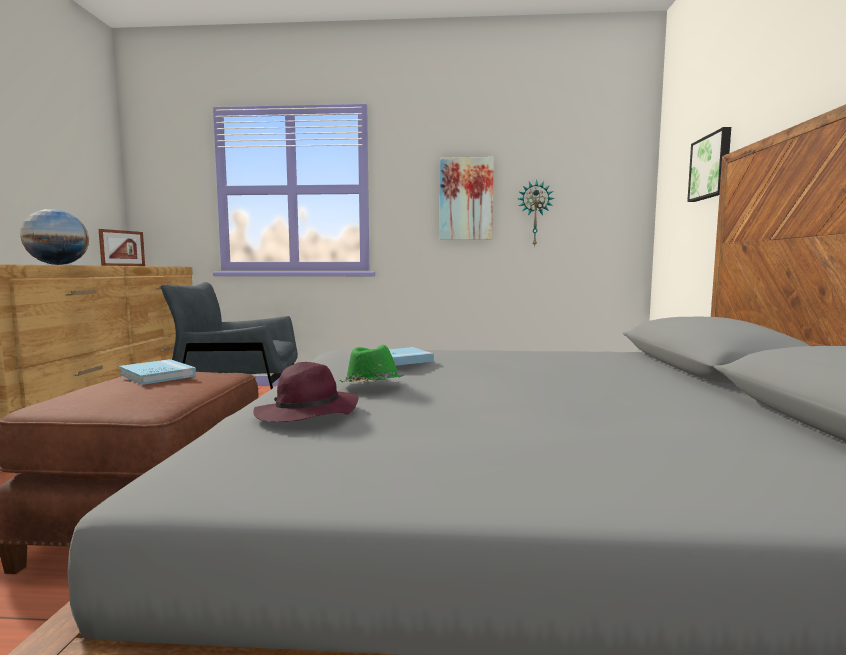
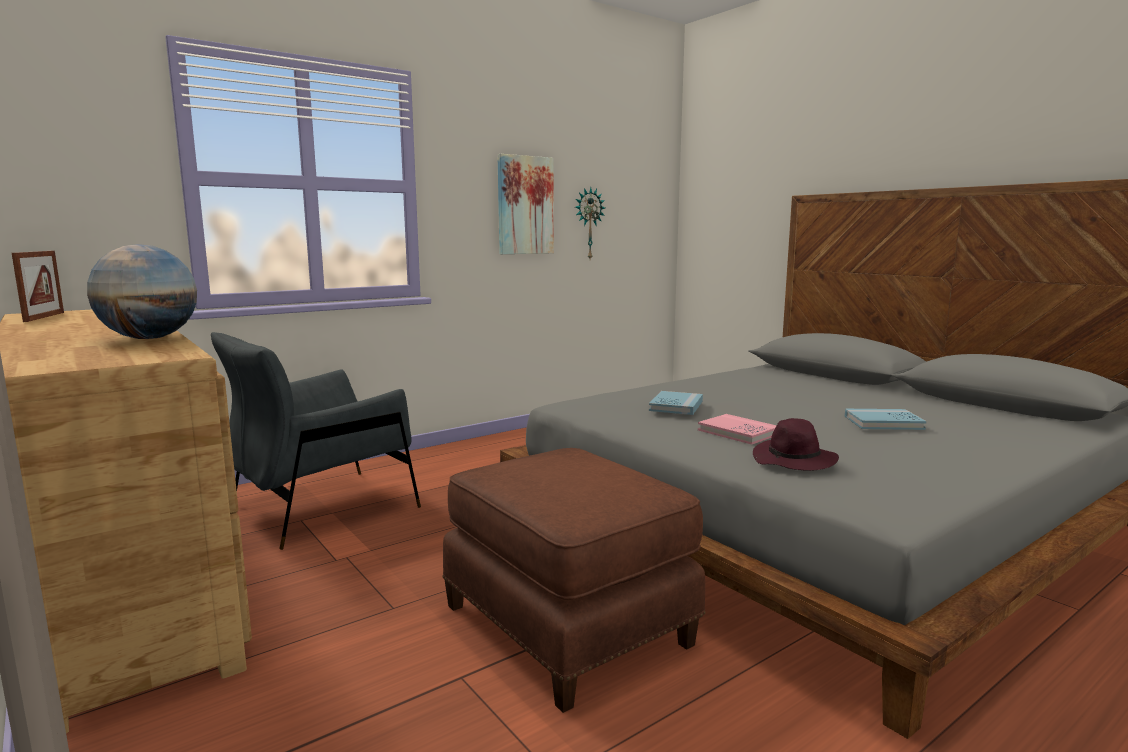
camera: 40 degrees left, 5 degrees up
(157, 375) = (545, 467): blue book -> blue book (883, 422)
(372, 386) = (738, 432): green hat -> pink book
(711, 167) = (763, 197): picture -> none

